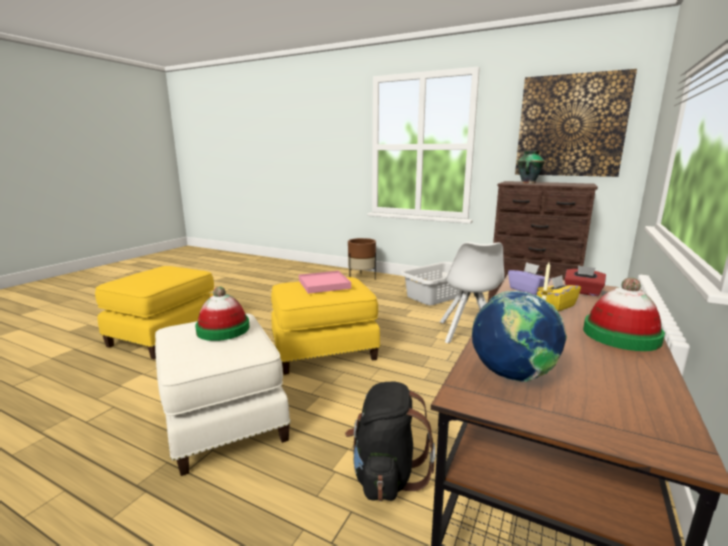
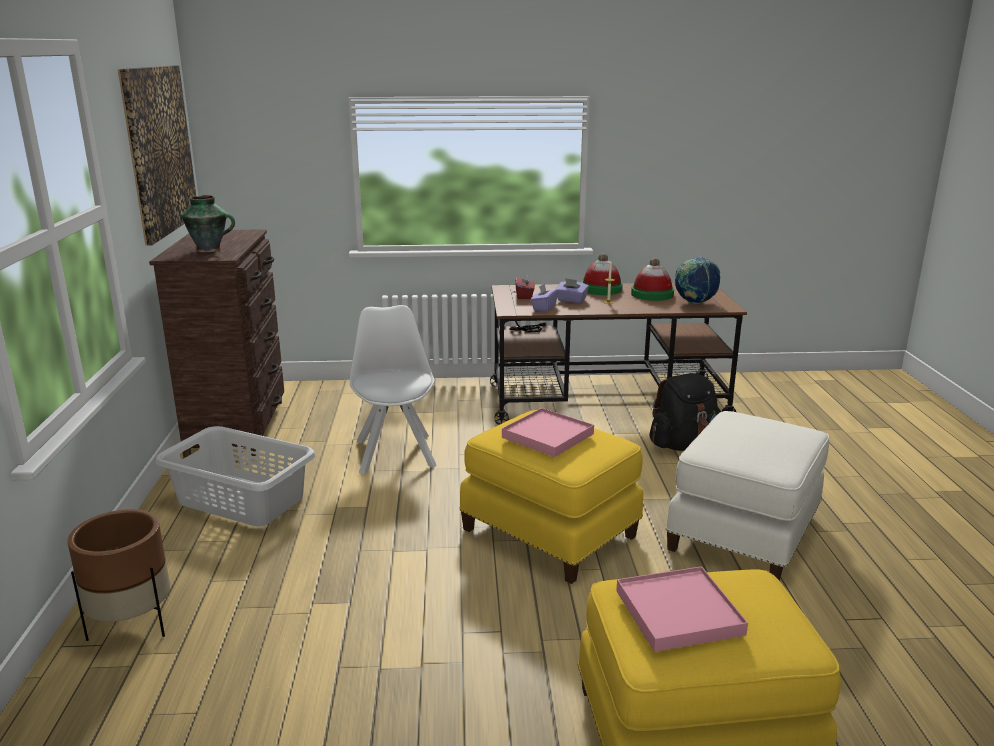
camera: 120 degrees left, 5 degrees up
(166, 271) = (679, 612): none -> pink tray
(223, 329) = (742, 437): hat -> hat (652, 294)
(468, 333) = (395, 453): white chair -> white chair turned 75 degrees counterclockwise
(556, 306) = (571, 300): yellow tissue box -> purple tissue box

